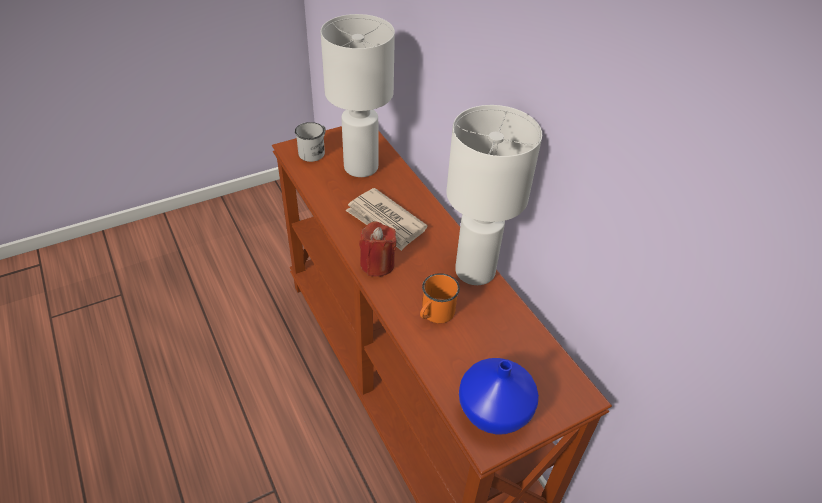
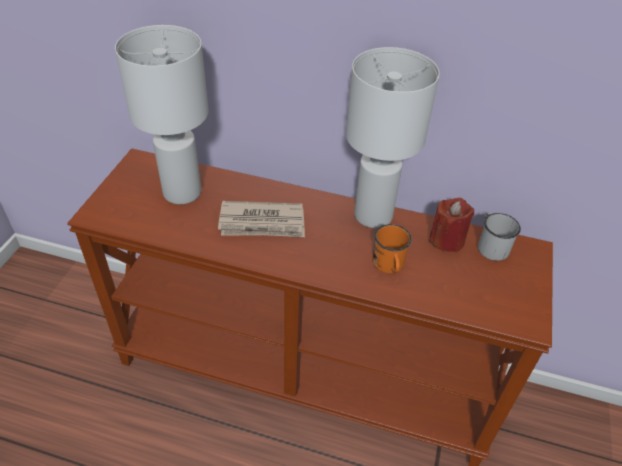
camera: 45 degrees left, 0 degrees up
(314, 151) = (120, 204): white mug -> white mug (490, 245)
(377, 264) = (301, 260): red candle -> red candle (447, 240)
(492, 410) = (505, 300): blue vase -> none

